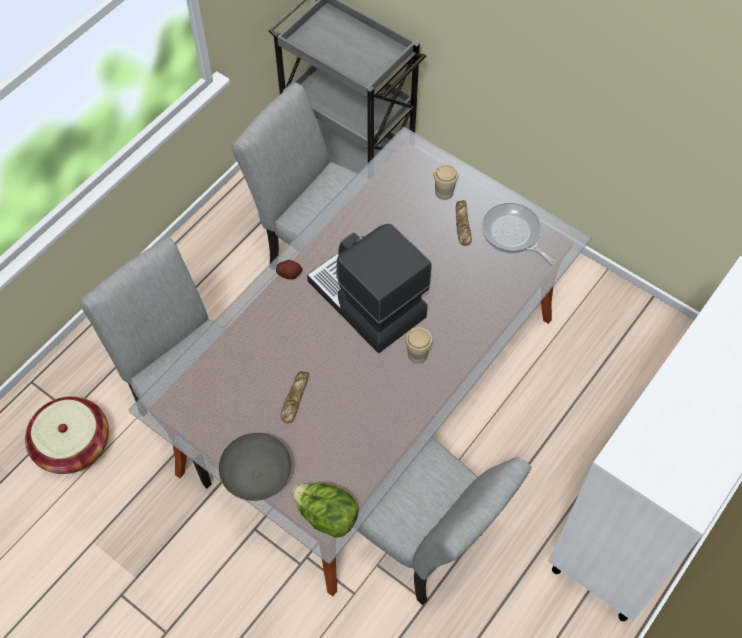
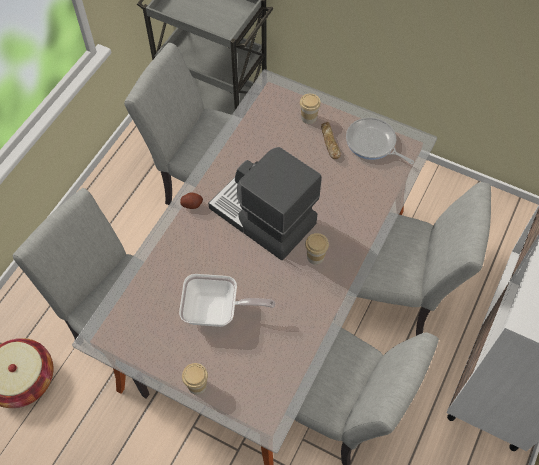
camera: 10 degrees left, 0 degrees up
(256, 475) = (197, 385): grey bowl -> cup
(294, 398) = (217, 311): bread -> frying pan
(326, 516) = (266, 411): lettuce -> none
(515, 417) = (391, 295): none -> grey chair

